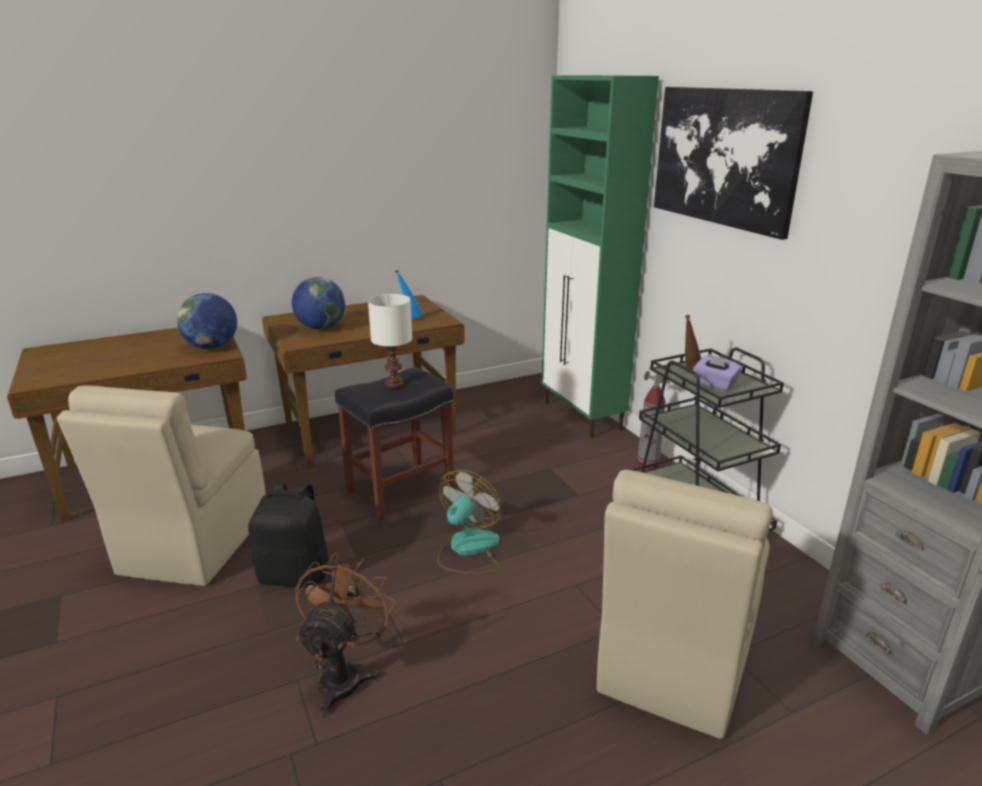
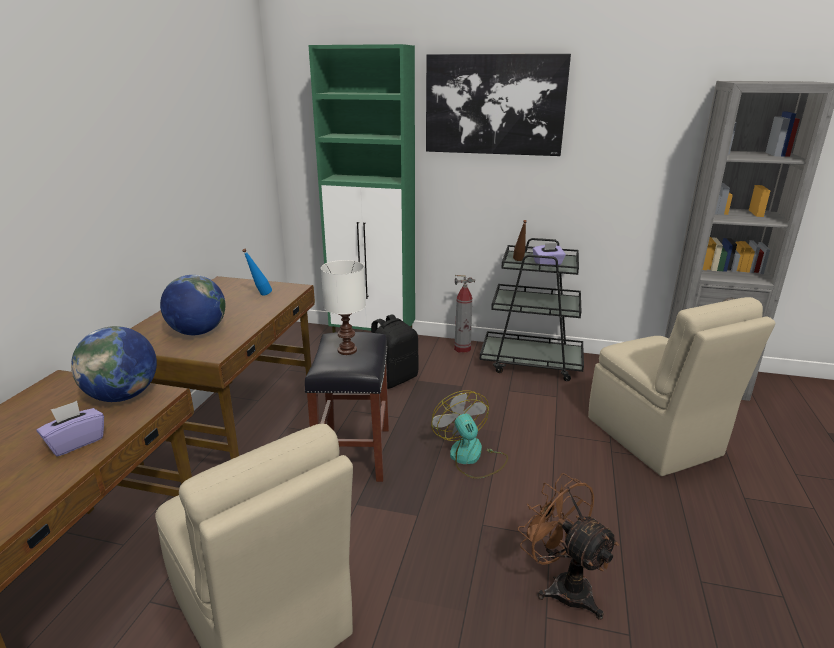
camera: 50 degrees left, 0 degrees up
(150, 360) = (76, 442): none -> purple tissue box
(295, 575) = (402, 562): black backpack -> black backpack (394, 379)

